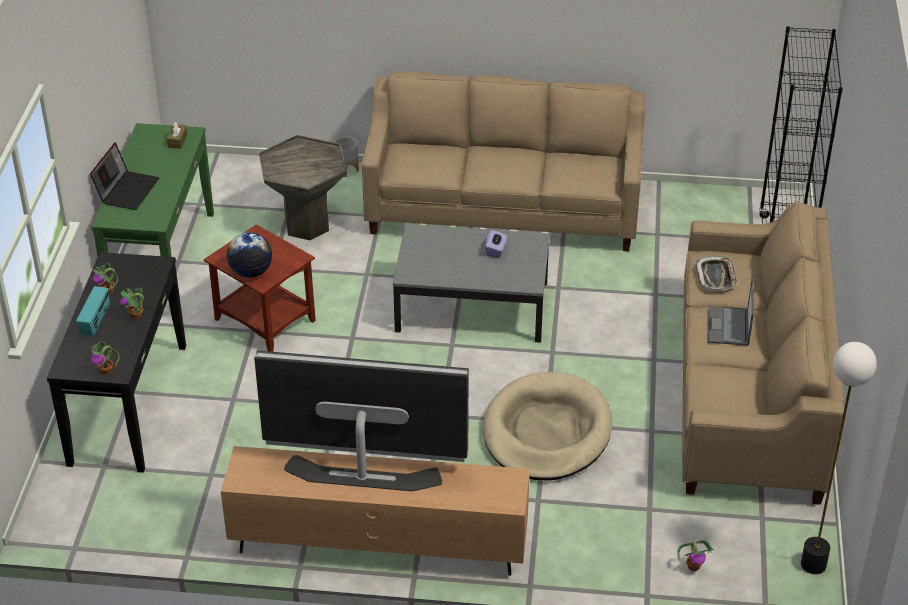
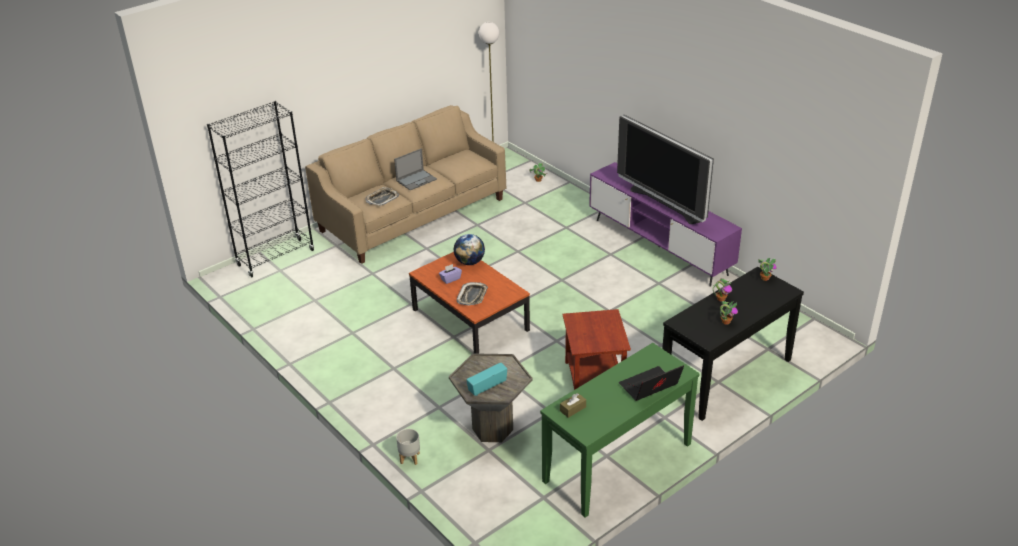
camera: 135 degrees left, 5 degrees down
(95, 322) = (749, 307): radio -> radio (487, 387)
(251, 272) = (610, 324): globe -> globe (469, 262)
(379, 546) = (659, 246): brown tv stand -> purple tv stand
(445, 246) = (472, 296): none -> tray
(472, 306) = (470, 320): grey coffee table -> brown coffee table
(504, 208) = (362, 364): beige sofa -> none
(546, 432) = (523, 247): beige dog bed -> none

